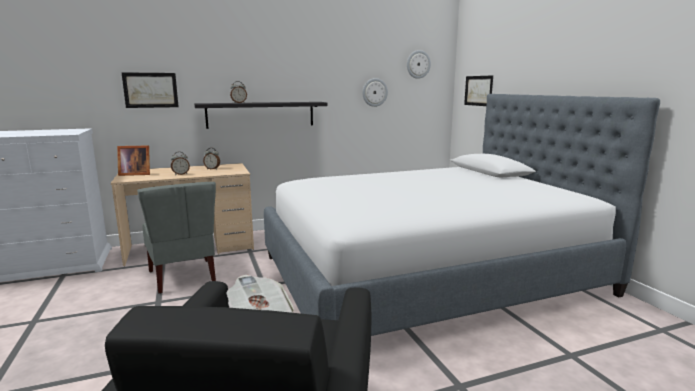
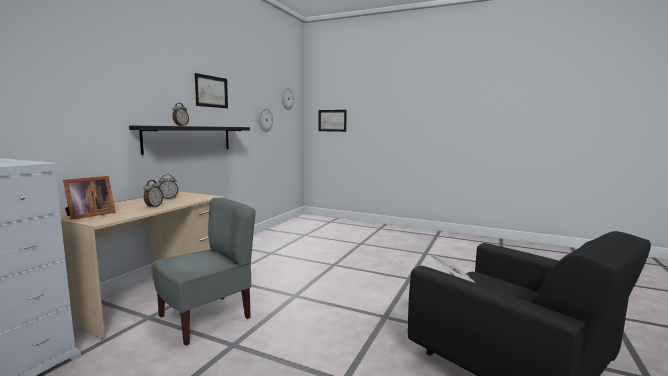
camera: 45 degrees left, 5 degrees down
(150, 90) = (80, 107): picture -> picture (211, 91)
(183, 276) = (206, 318): grey chair -> grey chair turned 60 degrees counterclockwise
(428, 275) = (377, 252): bed -> none

